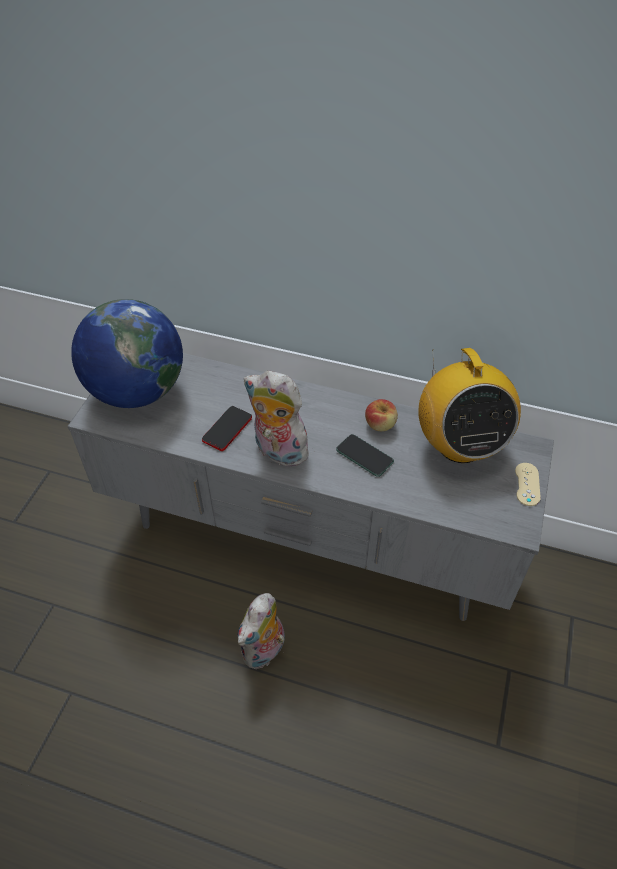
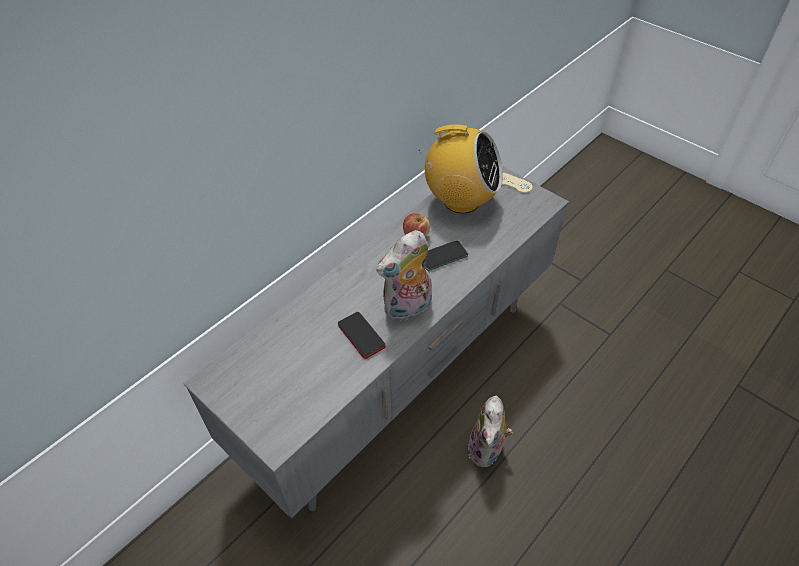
camera: 65 degrees left, 0 degrees up
(137, 391) = (266, 394): globe -> none
(265, 651) = (487, 450): plush toy -> plush toy turned 45 degrees clockwise

